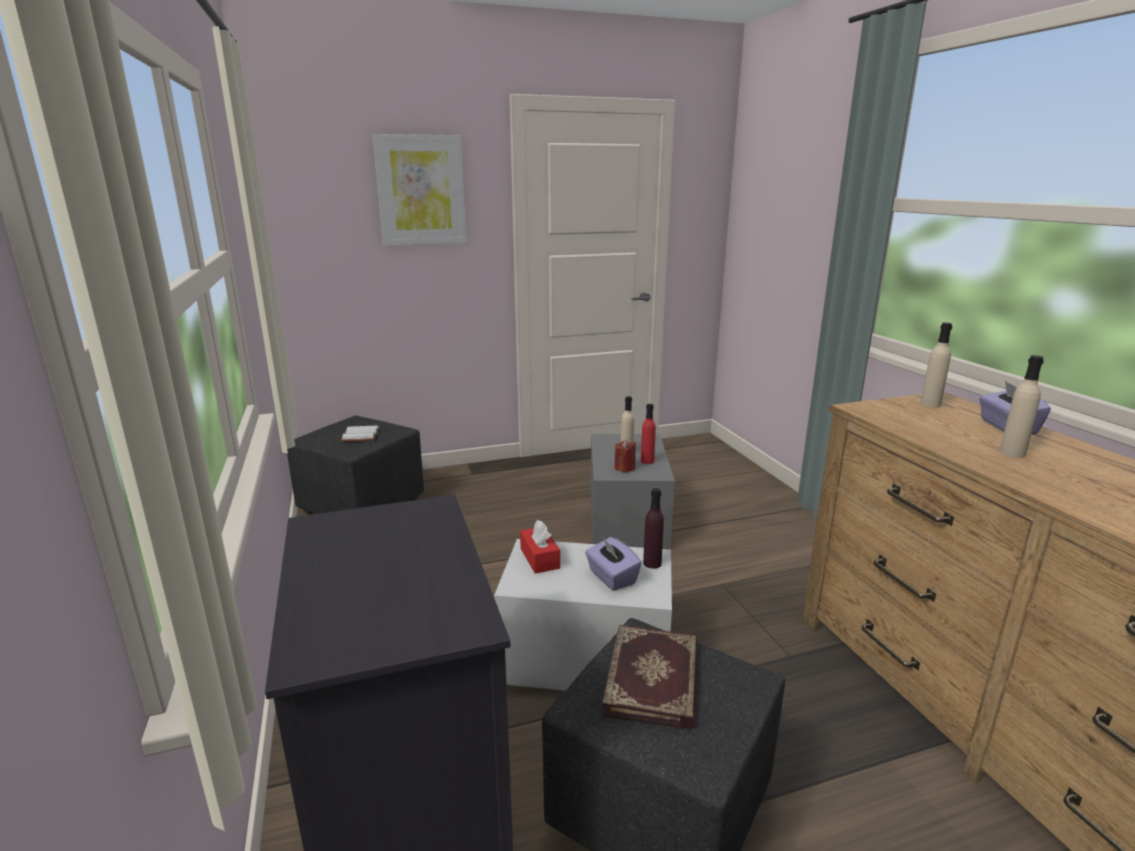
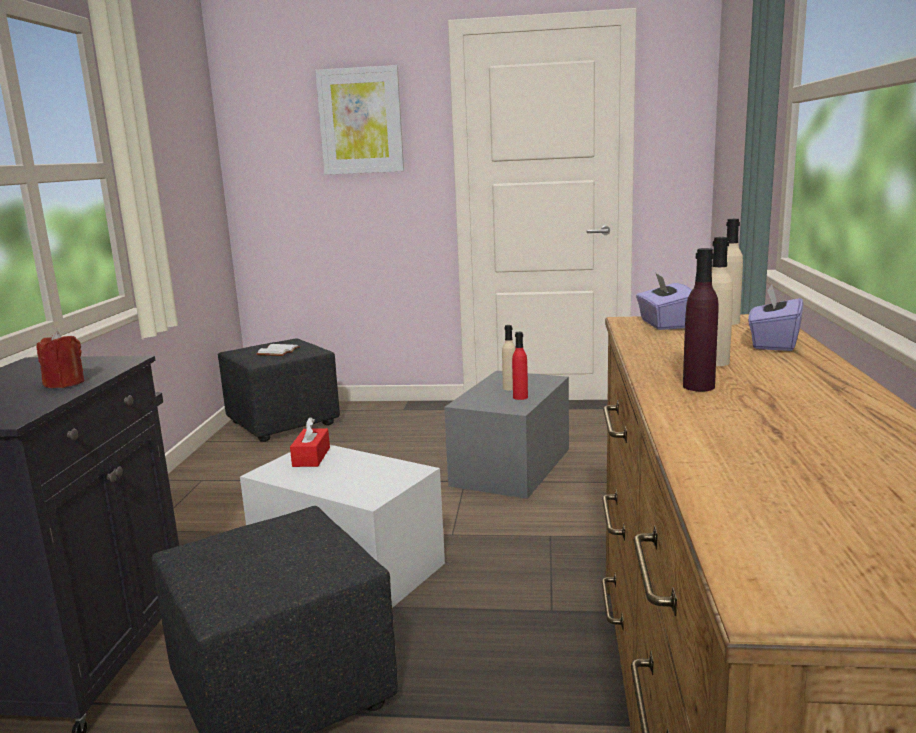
camera: 25 degrees right, 5 degrees down
(611, 577) = (353, 479): purple tissue box -> purple tissue box (664, 324)
(624, 468) = (488, 400): red candle -> red candle (64, 383)
(652, 563) = (405, 475): purple bottle -> purple bottle (698, 386)
(654, 679) = (266, 547): book -> none

